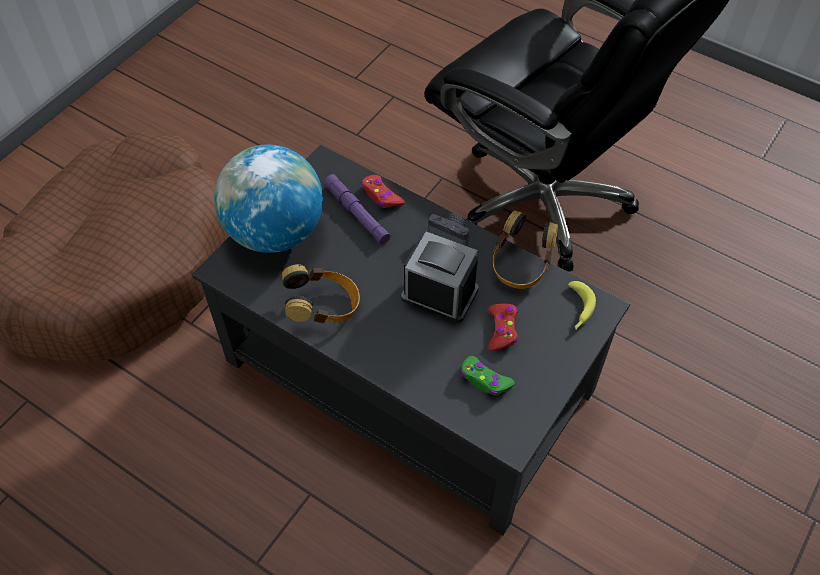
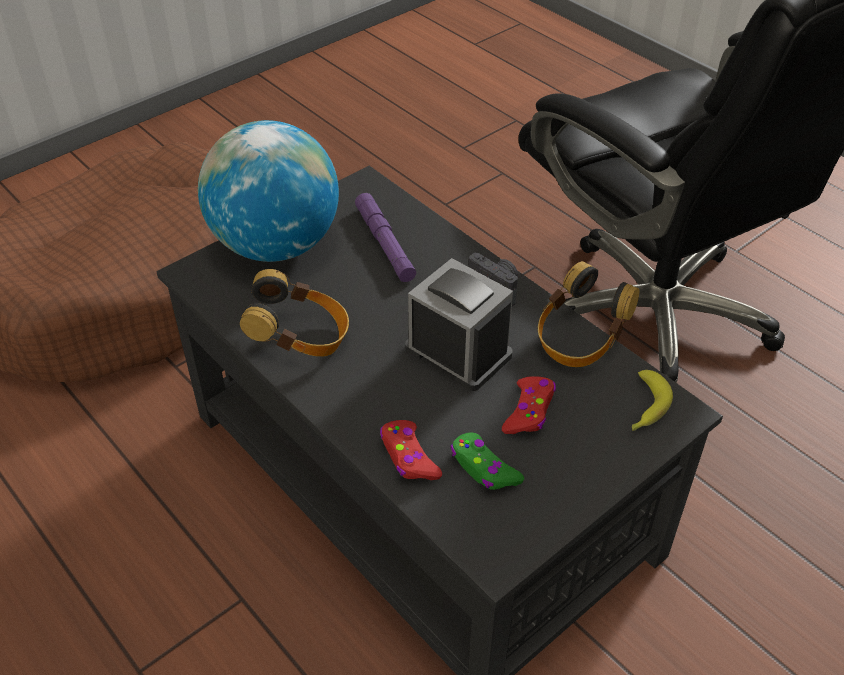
camera: 15 degrees right, 10 degrees down
(381, 196) = (423, 230): red game controller -> red game controller (408, 457)

